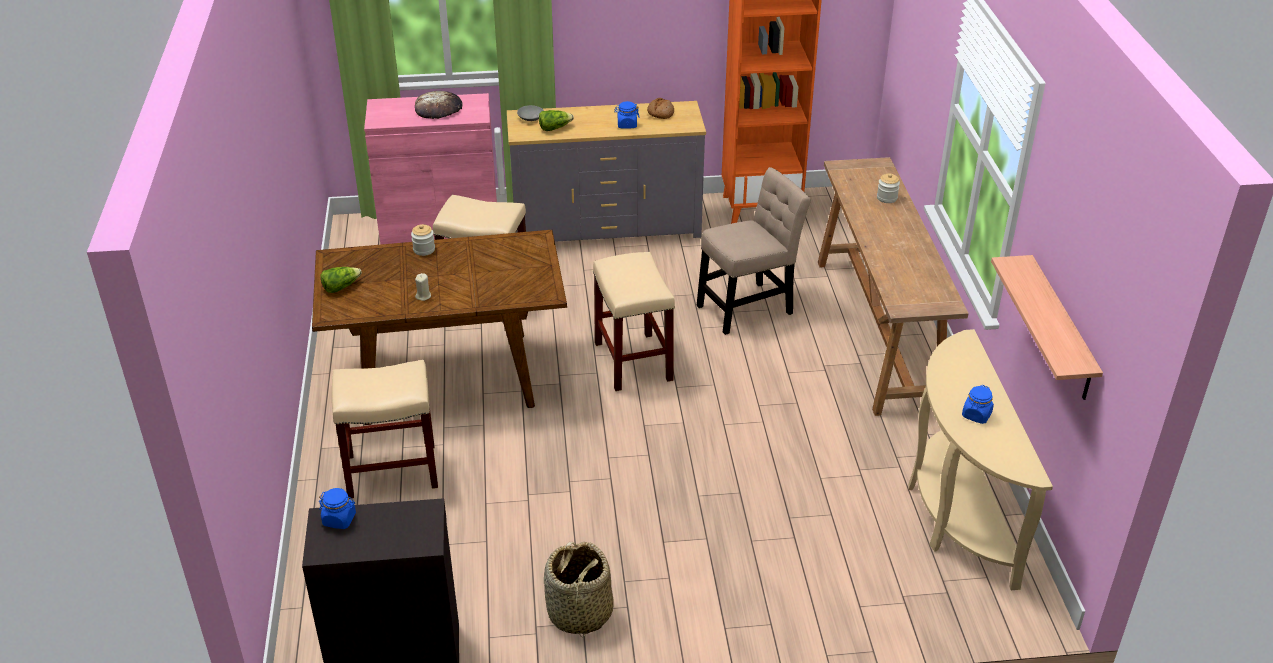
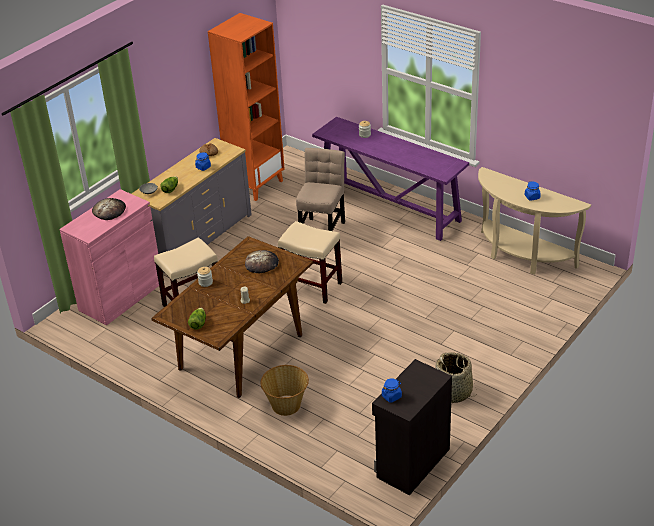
camera: 45 degrees left, 0 degrees up
(391, 471) = (286, 405): beige stool -> basket
(510, 269) = (262, 264): none -> bread
(877, 332) = (390, 207): brown console table -> purple console table
(1061, 329) = (545, 138): shelf -> none

